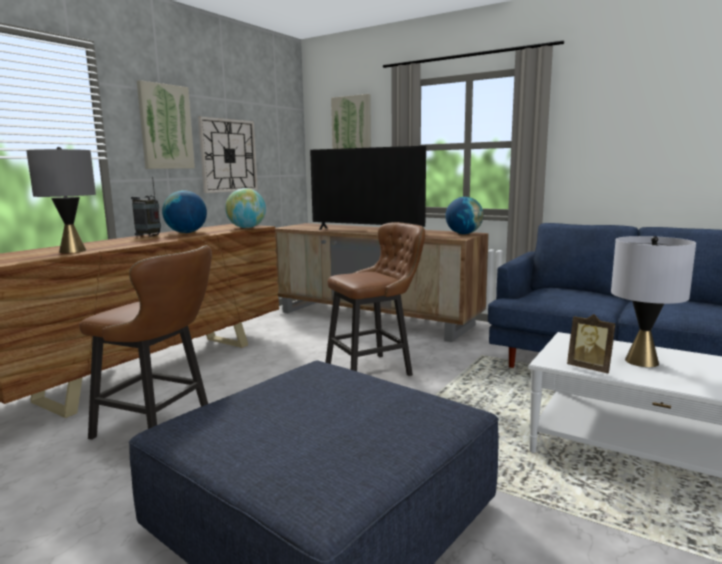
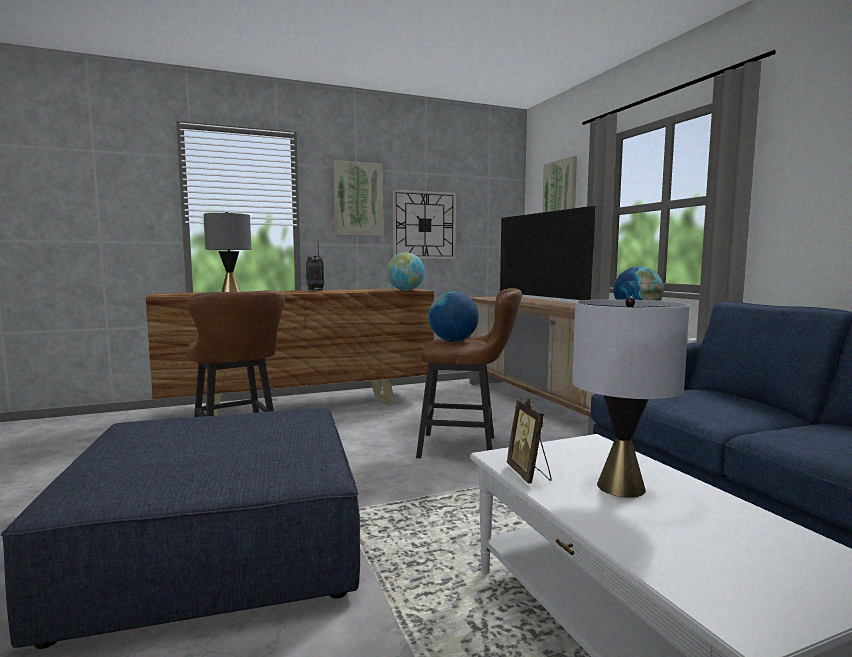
camera: 35 degrees right, 5 degrees down
(186, 233) = (348, 290): globe -> globe (453, 341)

